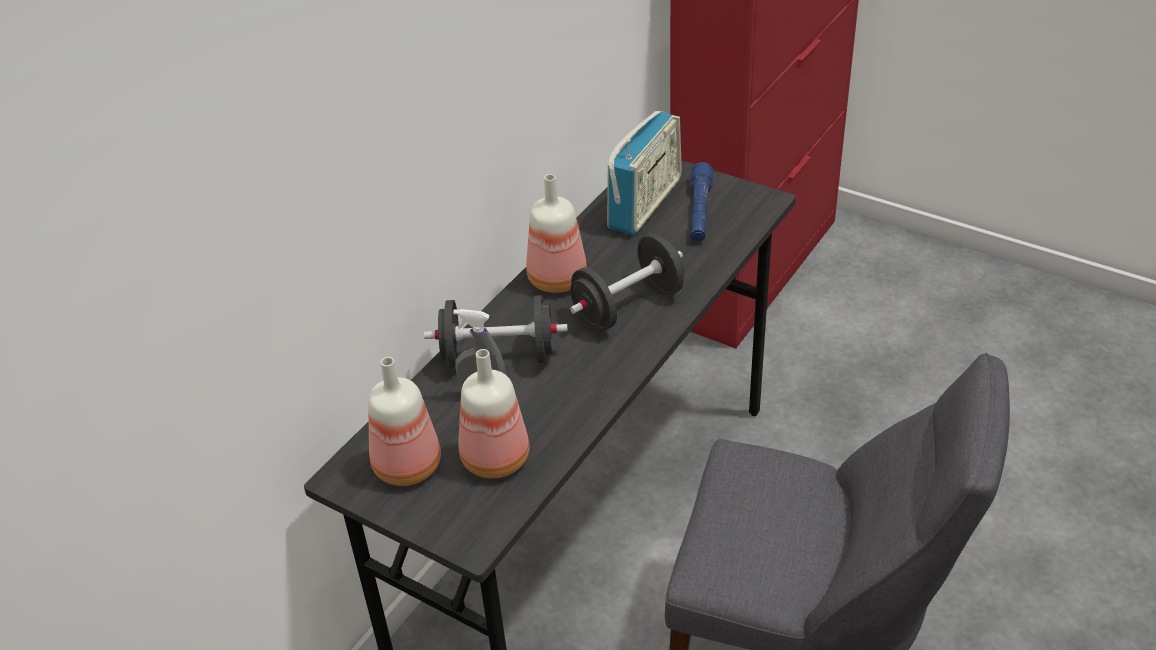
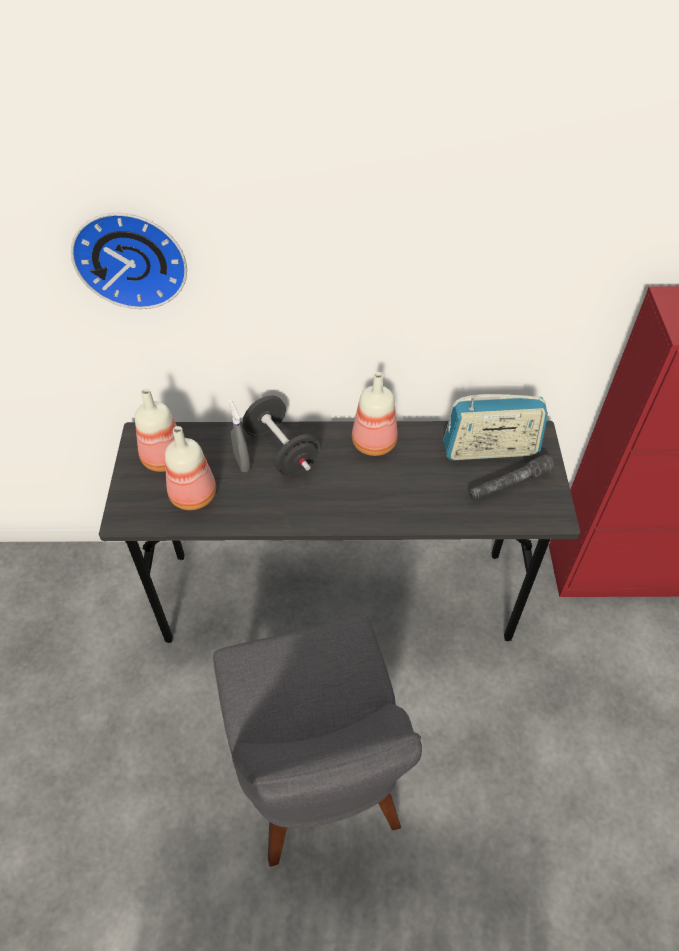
camera: 55 degrees right, 10 degrees up
(277, 201) = (131, 257): none -> wall clock
(628, 306) = (375, 492): black dumbbell -> none
(700, 211) = (508, 484): blue flashlight -> grey flashlight

